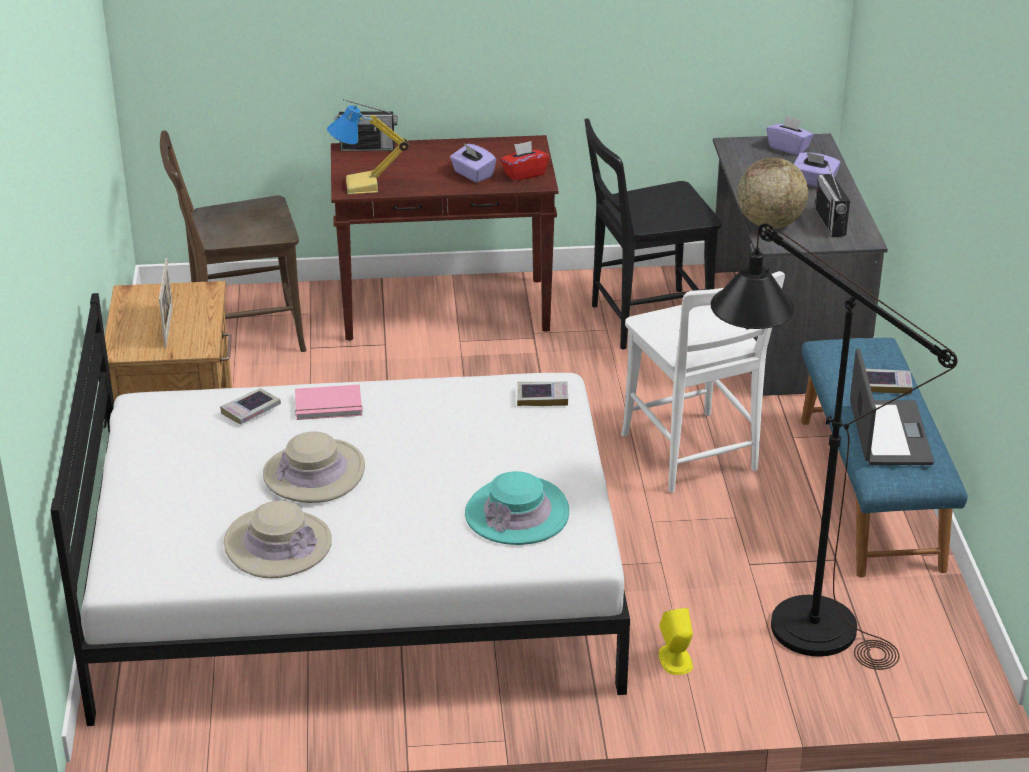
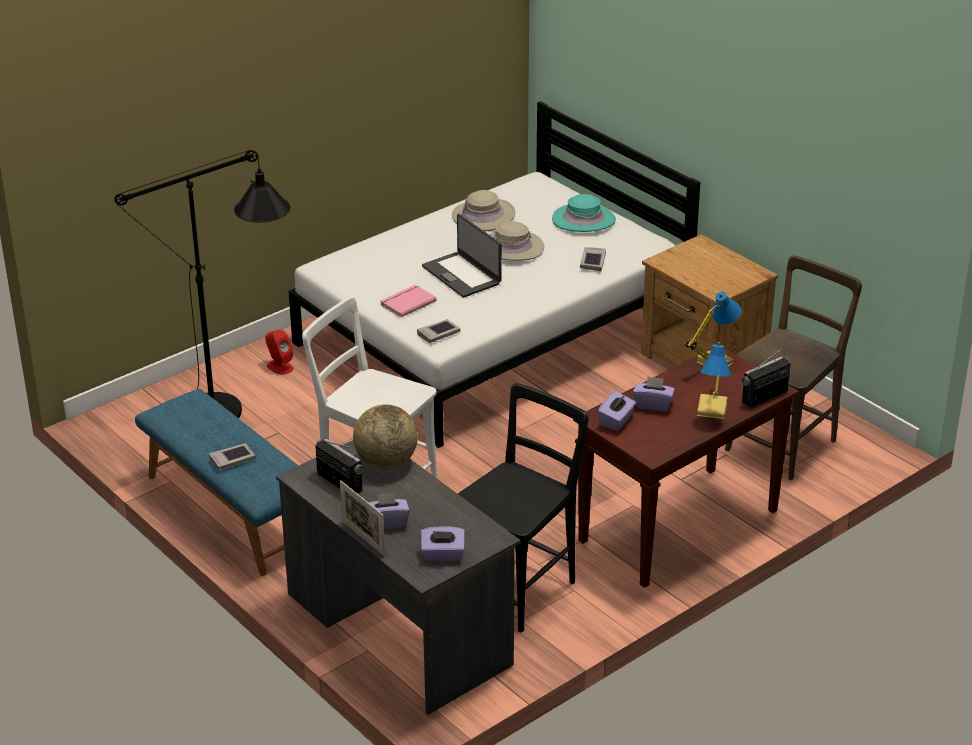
camera: 145 degrees right, 0 degrees up
(168, 326) = (700, 264): picture frame -> picture frame (363, 538)
(329, 406) = (555, 282): pink book -> pink book (407, 302)
(427, 154) = (713, 409): none -> table lamp
(517, 513) = (379, 270): turquoise hat -> turquoise hat (583, 220)
(524, 174) = (616, 421): red tissue box -> purple tissue box
(675, 660) = (279, 367): yellow speaker -> red speaker
(888, 434) = (207, 424): laptop -> laptop (462, 275)

